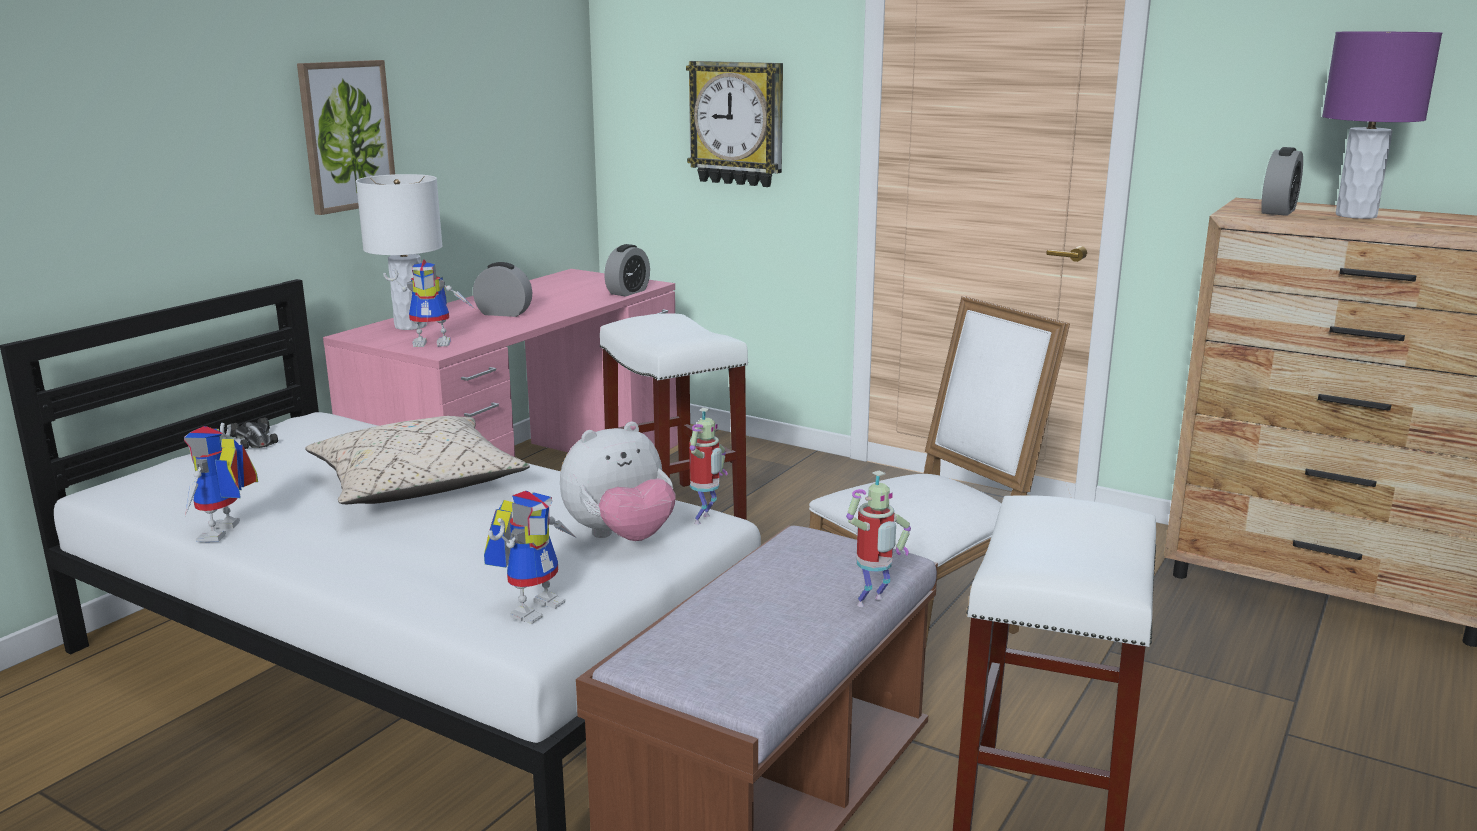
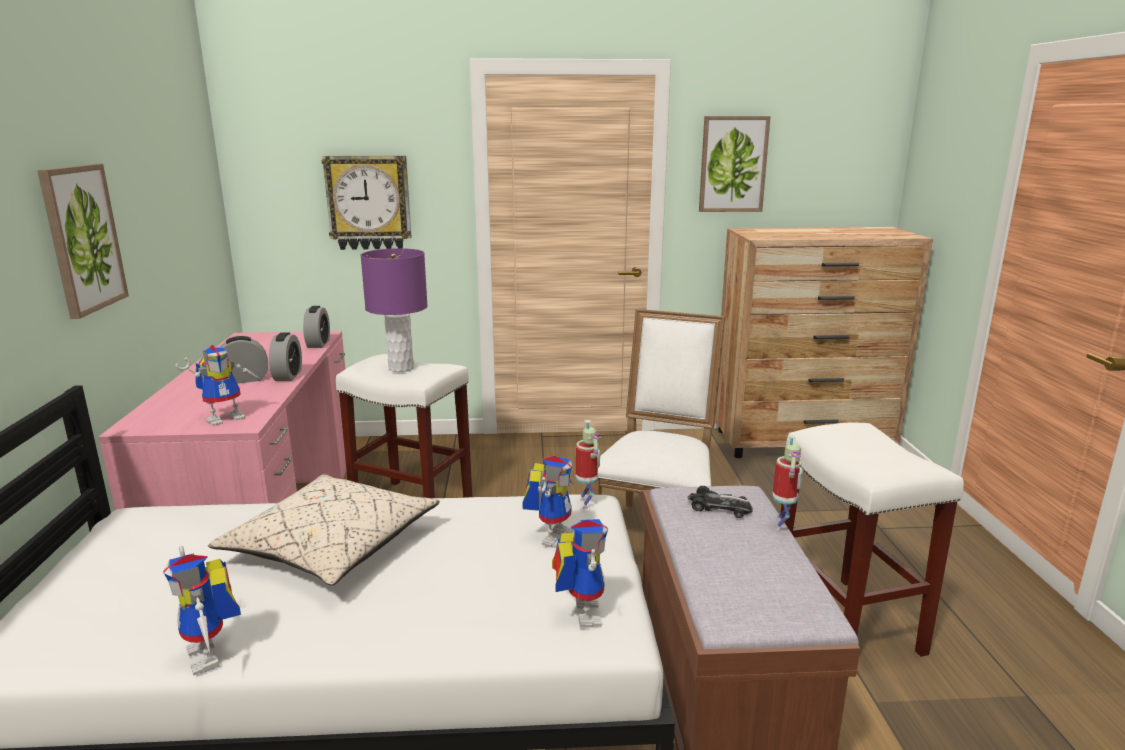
camera: 35 degrees left, 0 degrees up
(254, 439) = (96, 554): toy car -> toy car (719, 507)
(411, 326) = (175, 407): white table lamp -> none
(620, 537) = (552, 535): plush toy -> toy robot
(1255, 91) = (733, 164): none -> picture
(1278, 211) = (771, 234): alarm clock -> alarm clock (288, 376)
(1355, 215) = (807, 232): purple table lamp -> purple table lamp (400, 368)

